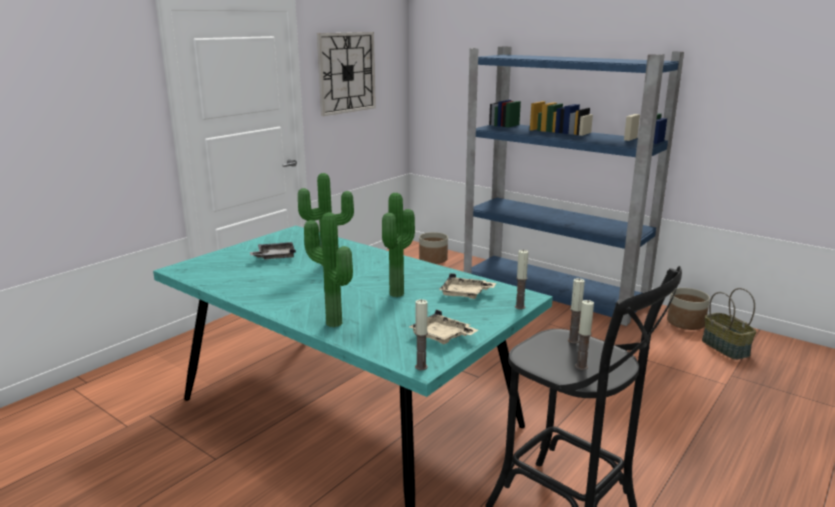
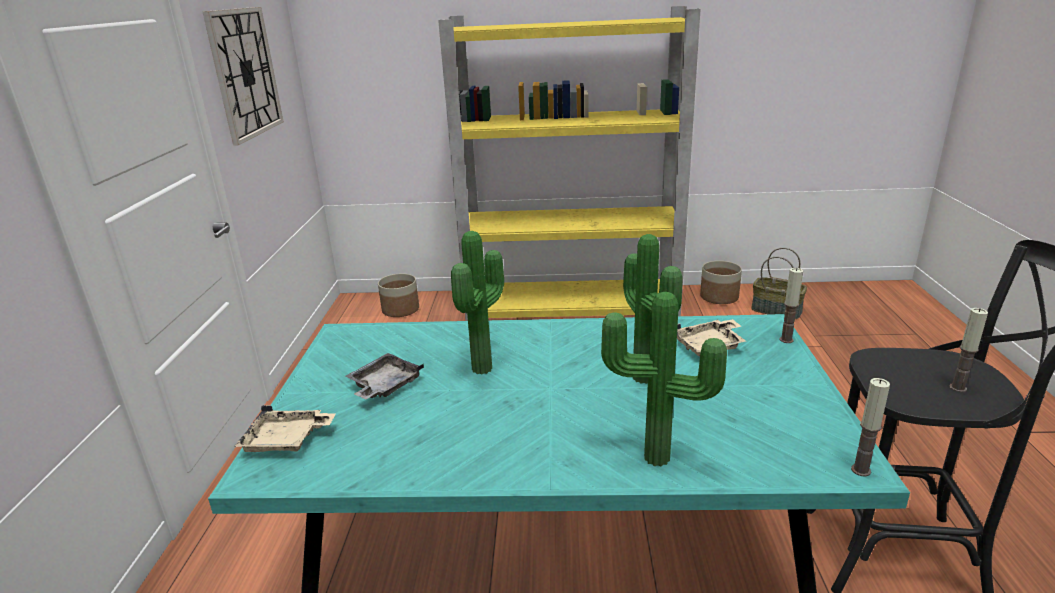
camera: 35 degrees left, 5 degrees up
(442, 336) = (797, 415): beige tray -> beige tray (286, 440)
(552, 291) = (571, 305): blue bookcase -> yellow bookcase
(573, 340) = (893, 359): candle -> none

